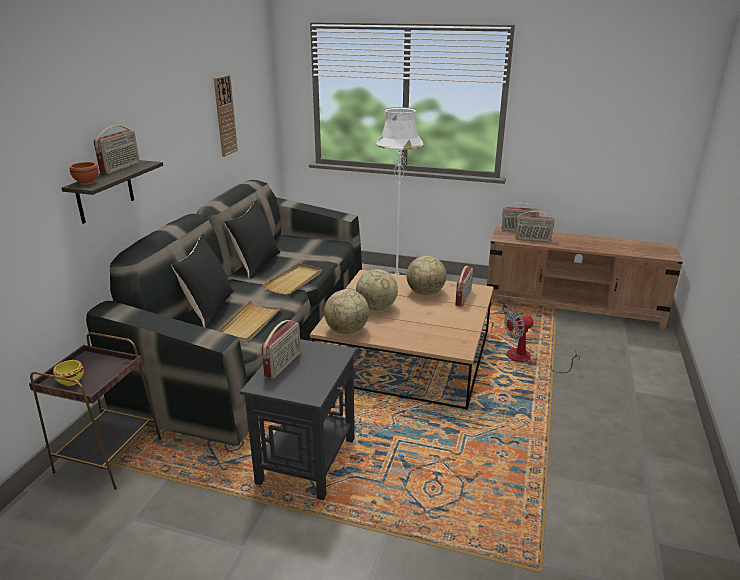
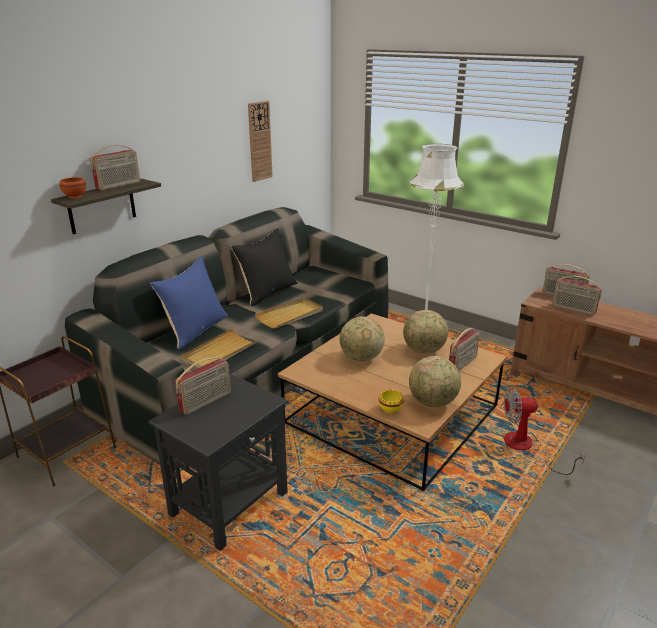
camera: 20 degrees right, 0 degrees up
(70, 382) = (28, 379): yellow bowl -> yellow bowl (389, 410)
(209, 308) = (195, 330): black pillow -> blue pillow
(347, 331) = (316, 377): globe -> globe (433, 402)

